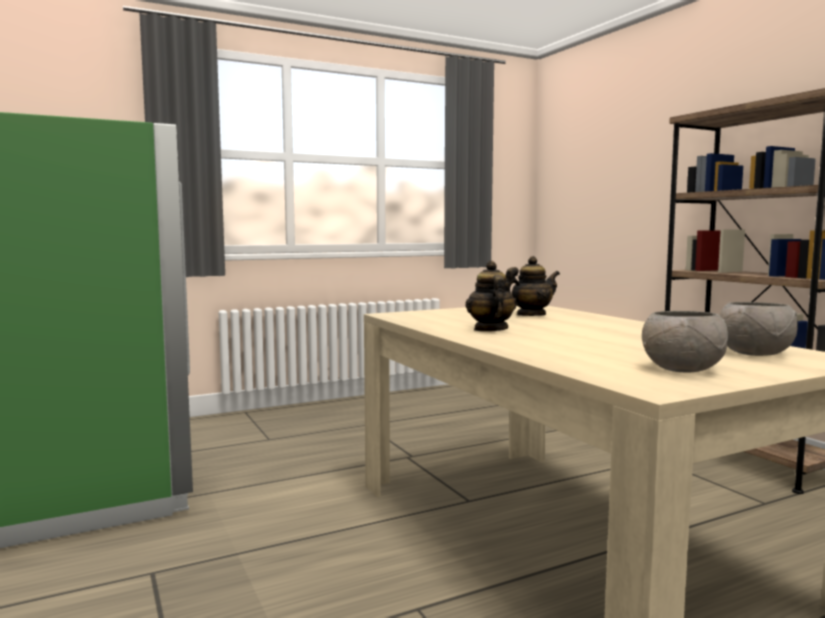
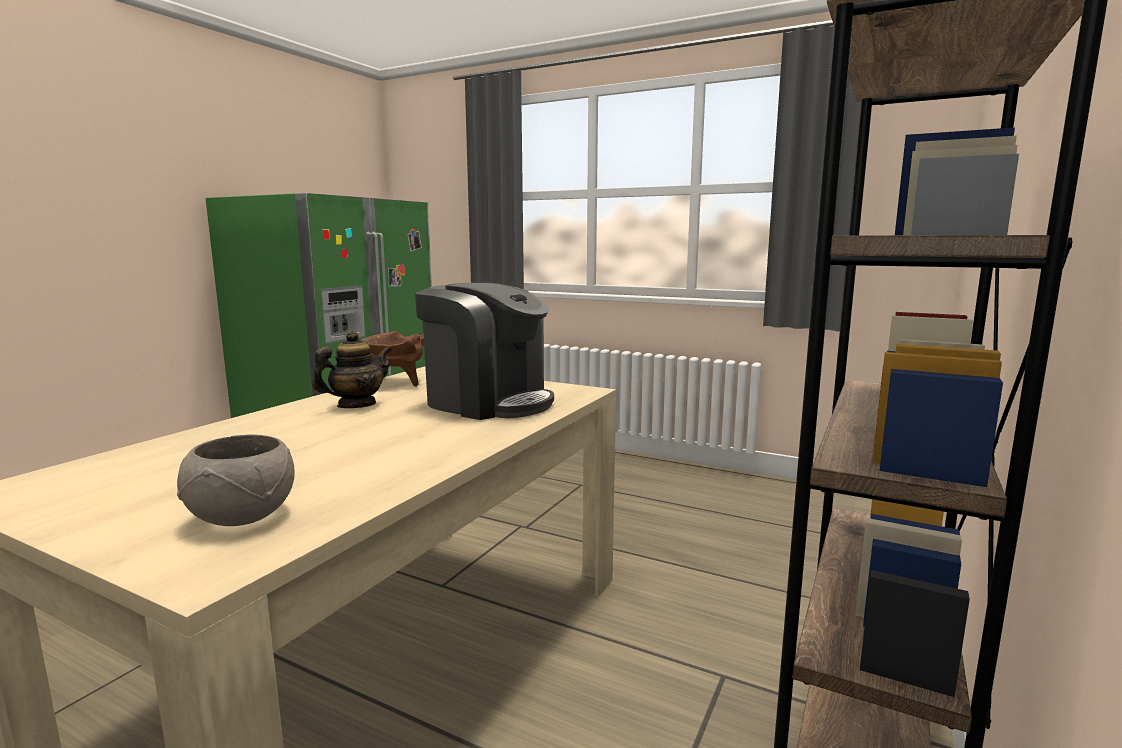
camera: 55 degrees right, 5 degrees up
(420, 320) = (397, 382): none -> brown cooking pot
(530, 315) = (488, 402): teapot -> coffee machine
(684, 369) = (114, 492): grey bowl -> none

